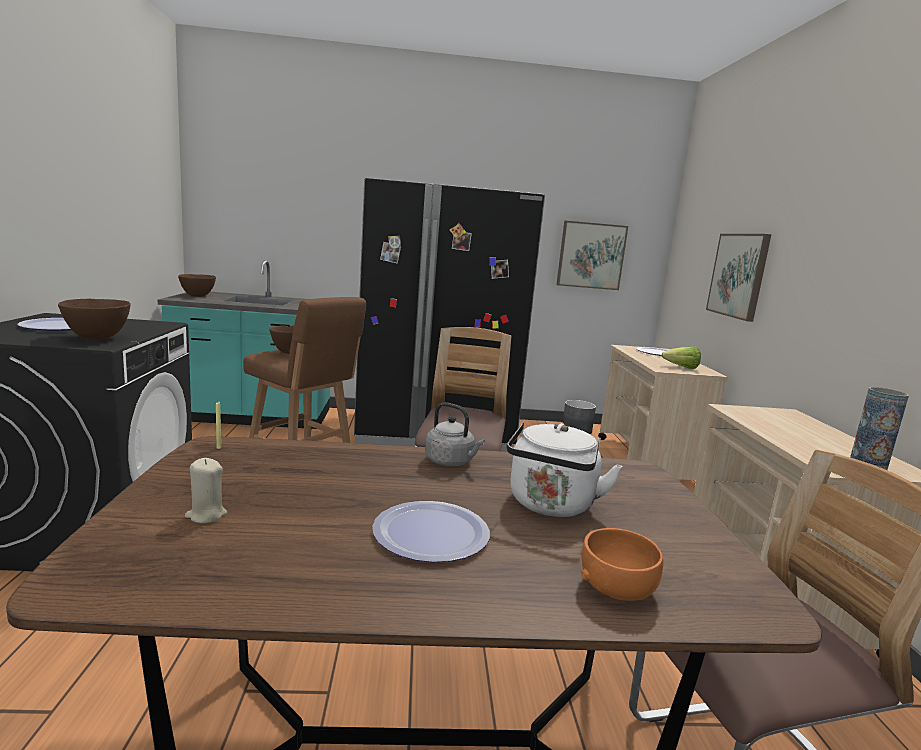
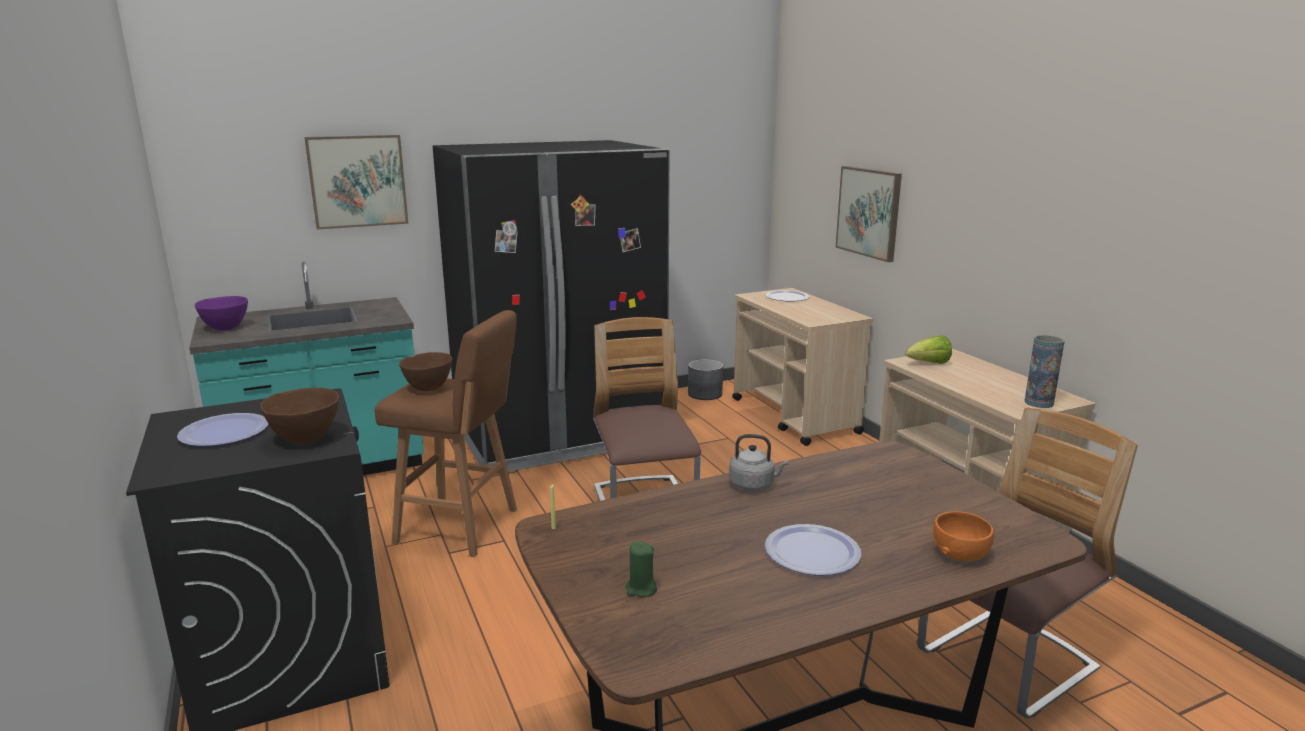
camera: 20 degrees left, 5 degrees up
(197, 296) = (225, 329): brown bowl -> purple bowl
(206, 515) = (641, 589): beige candle -> green candle
(550, 506) = (865, 504): white kettle -> none
(591, 255) = (693, 192): picture -> picture (357, 181)
(681, 367) = (826, 315): lettuce -> lettuce (928, 364)

